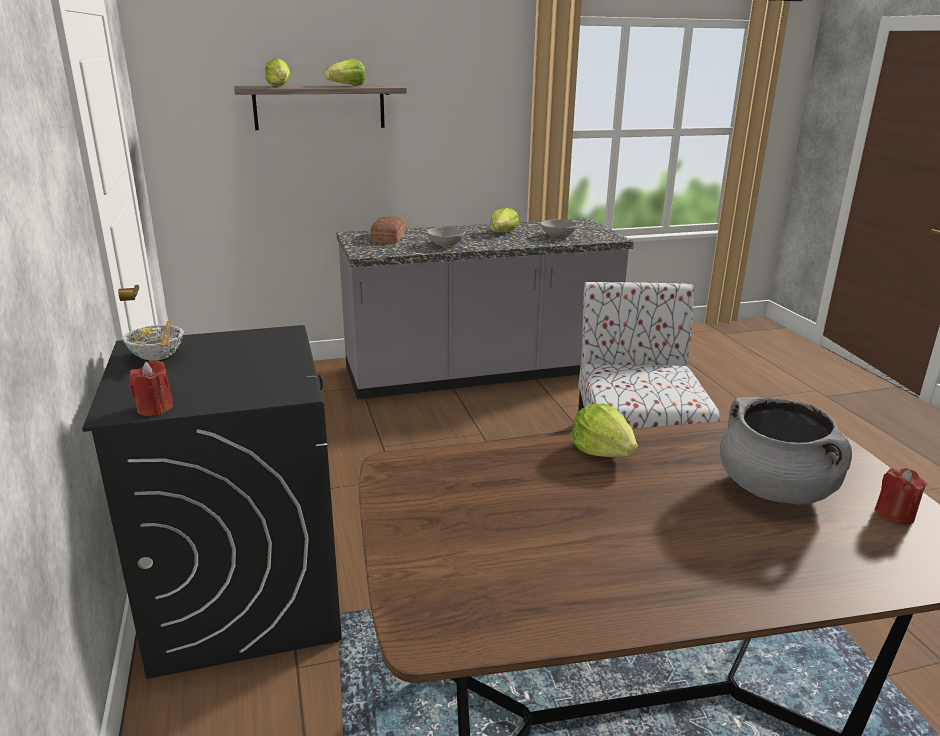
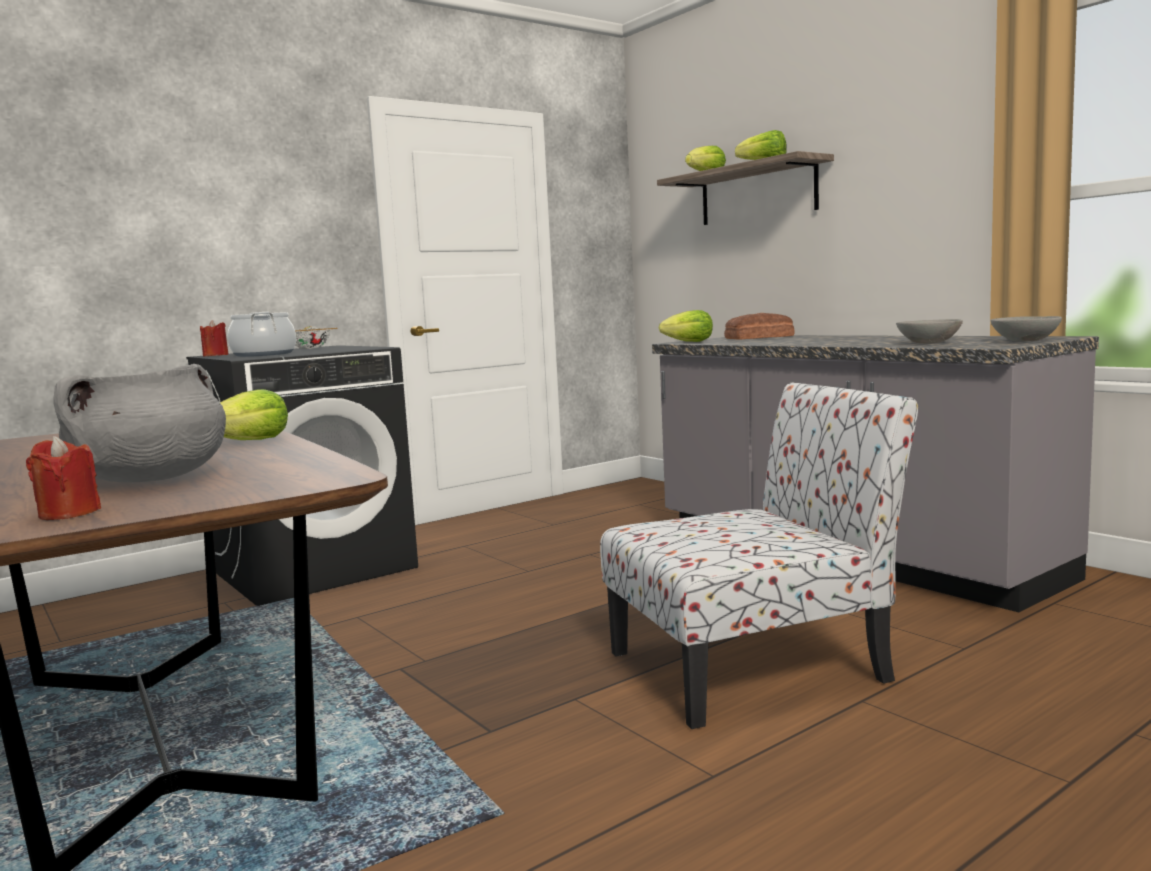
camera: 70 degrees right, 15 degrees down
(237, 382) = (264, 354): none -> cooking pot
(446, 245) = (769, 342): grey bowl -> grey bowl (1025, 340)
(503, 233) = (882, 339): lettuce -> lettuce (689, 342)

